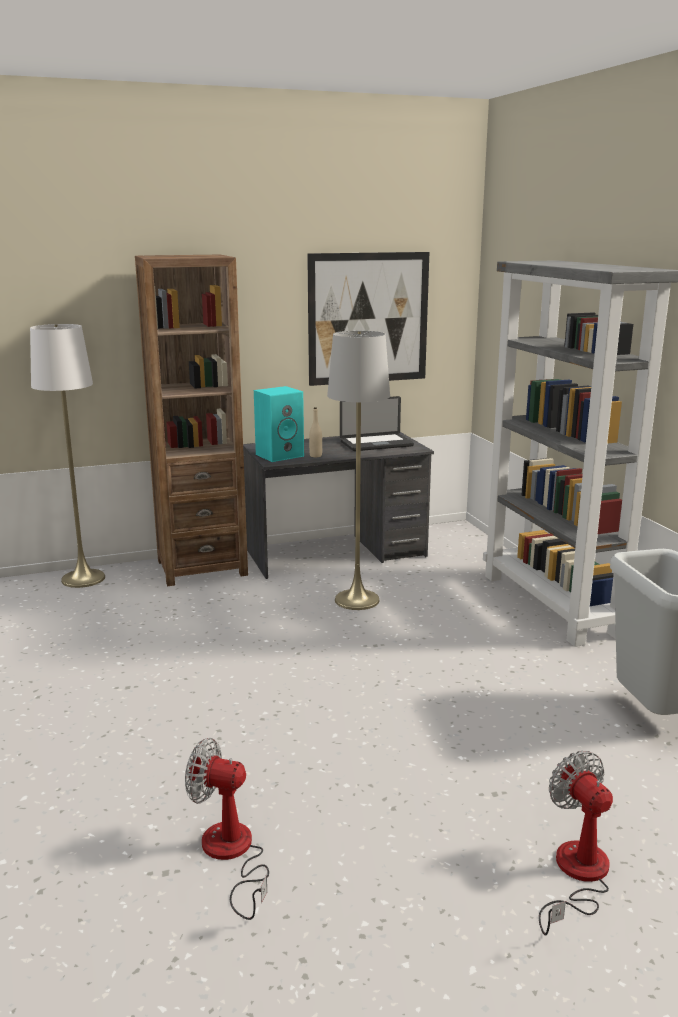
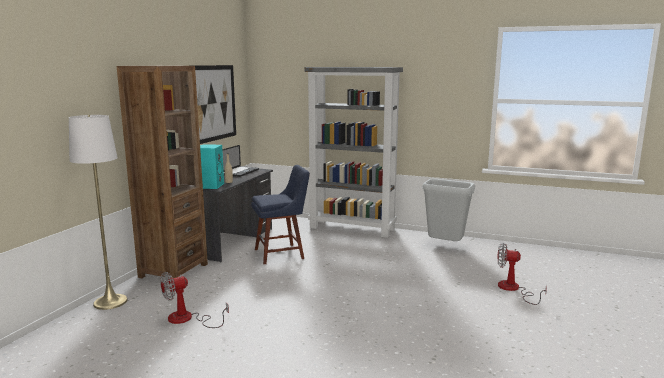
camera: 50 degrees left, 5 degrees down
(232, 855) = (438, 341): fan -> fan (187, 319)
(357, 600) = (282, 253): grey floor lamp -> blue chair

